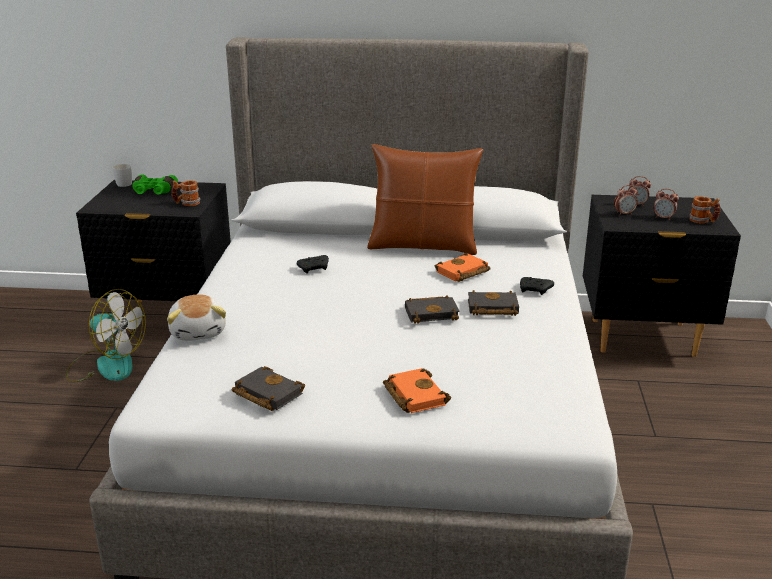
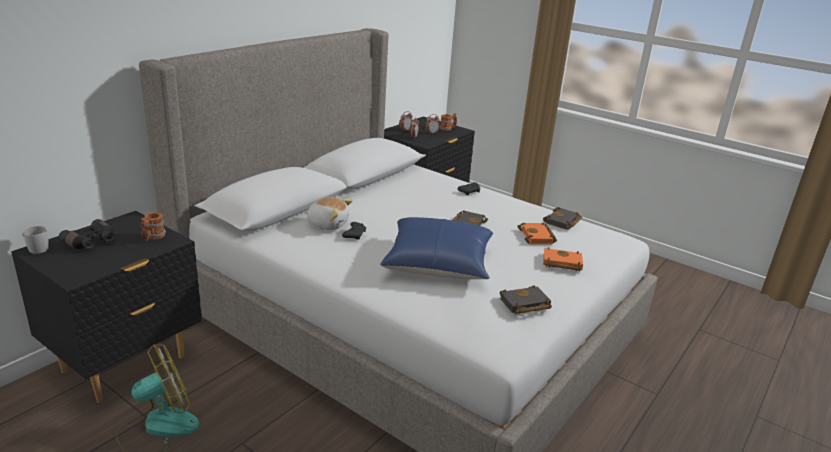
camera: 60 degrees left, 0 degrees up
(153, 192) = (91, 242): green binoculars -> black binoculars
(199, 332) = (403, 304): plush toy -> plush toy (327, 224)
(306, 323) = (438, 263): none -> blue pillow
(423, 246) = (367, 194): brown pillow -> none
(462, 272) = (422, 199): orange book -> orange book (538, 237)
(491, 308) = (479, 209): black book -> black book (562, 222)

